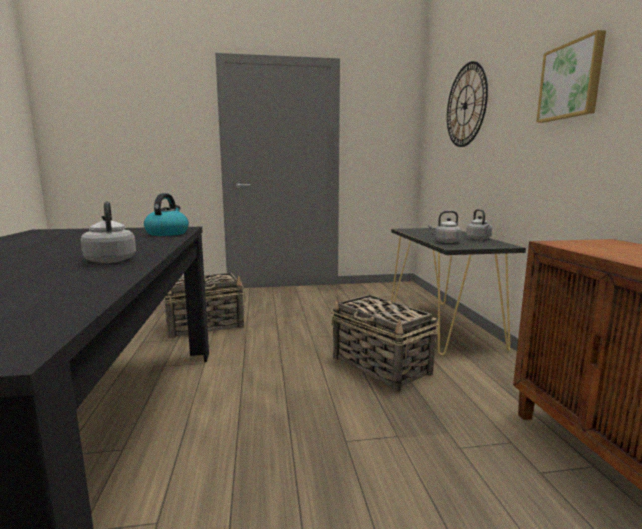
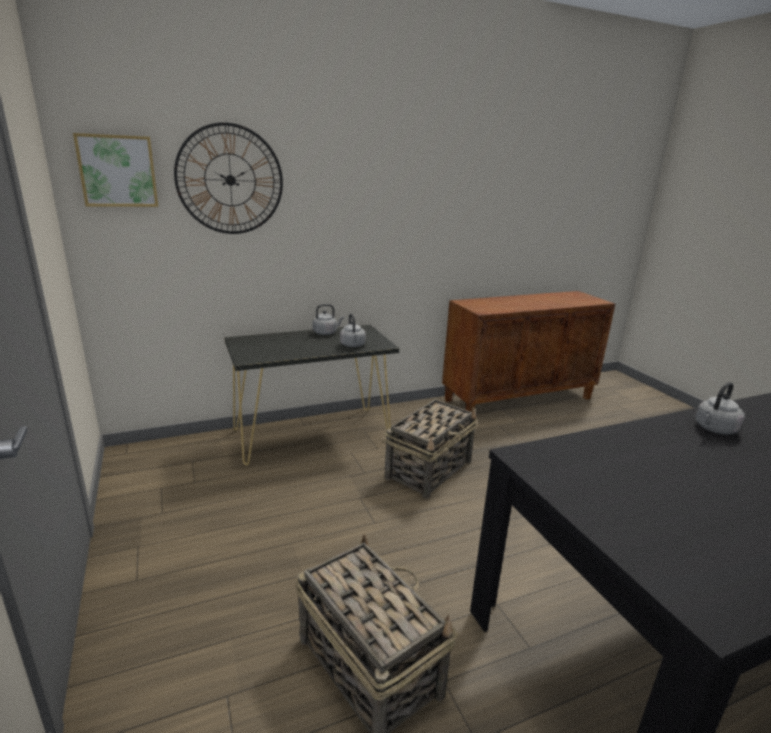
camera: 105 degrees left, 10 degrees up
(167, 233) = (578, 452): kettle -> none
(571, 81) = (400, 193): picture -> picture (118, 171)

